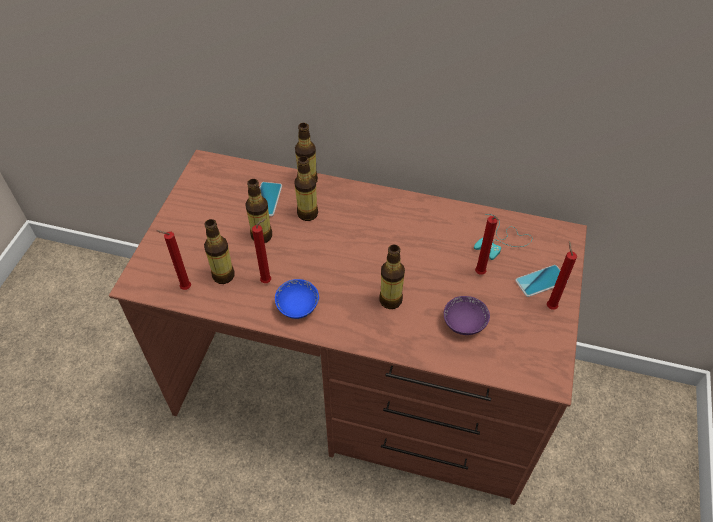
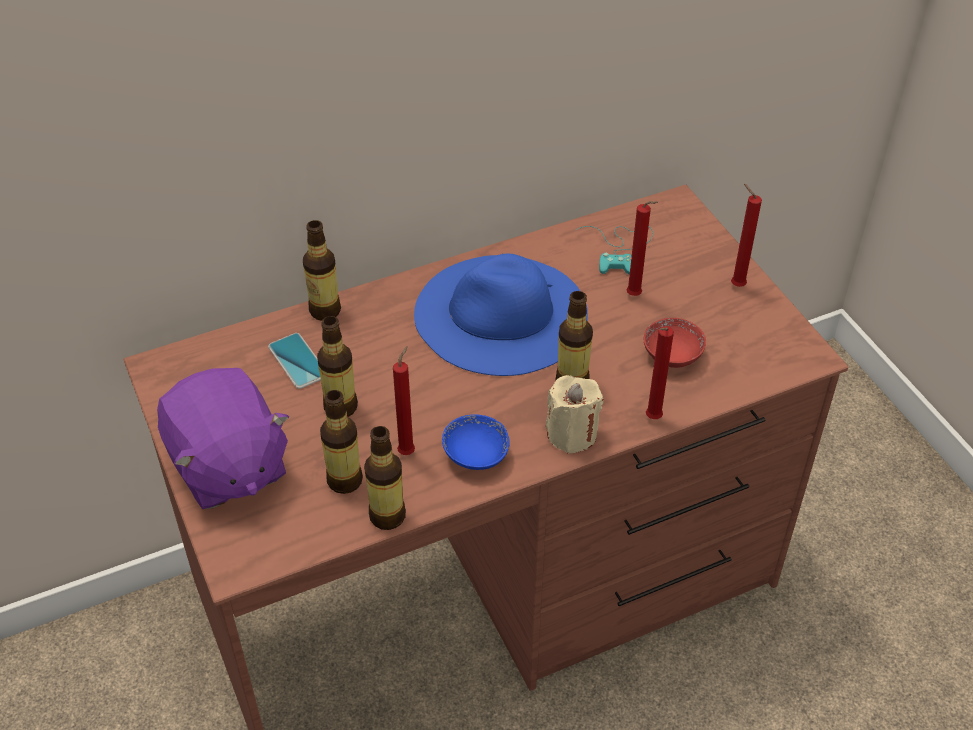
camera: 40 degrees left, 5 degrees down
(182, 232) = (228, 466): none -> purple plush toy
(184, 288) = (310, 526): red candle -> red candle (651, 419)
(307, 214) = (369, 348): bottle -> bottle (387, 516)
(359, 329) = (572, 434): none -> beige candle
(393, 237) = (500, 314): none -> blue hat
(464, 323) = (672, 355): purple bowl -> red bowl
(541, 281) = (701, 266): phone -> none

